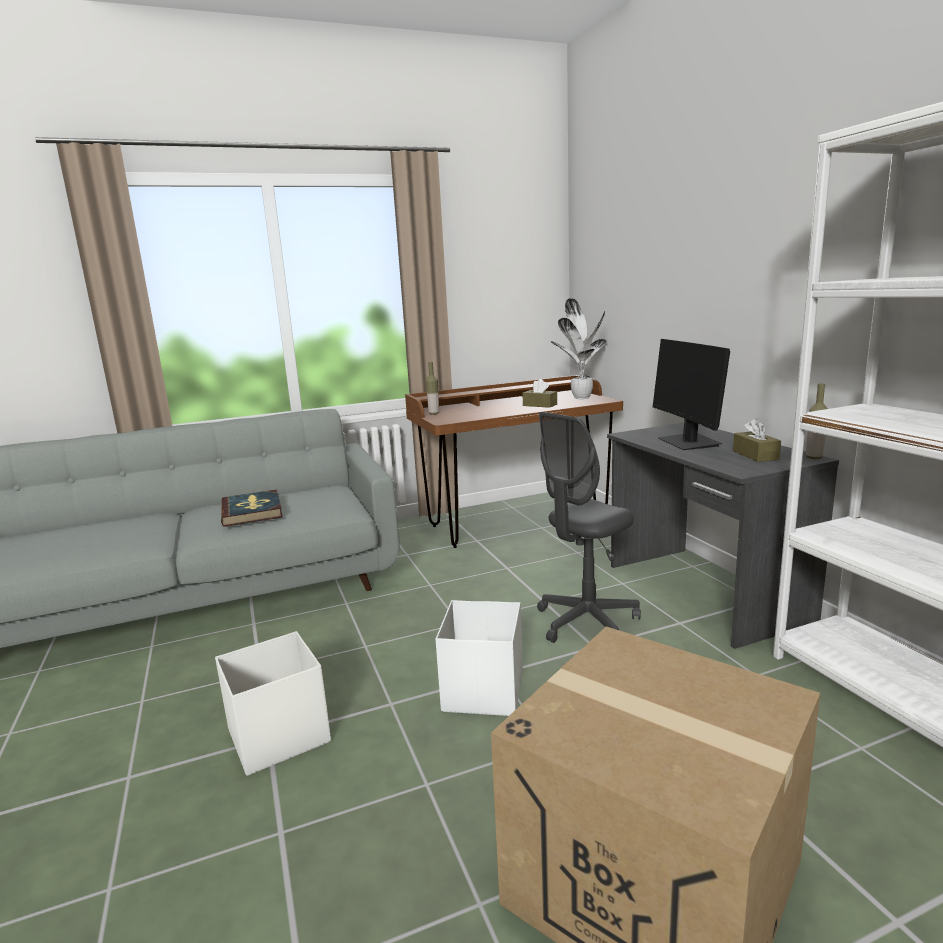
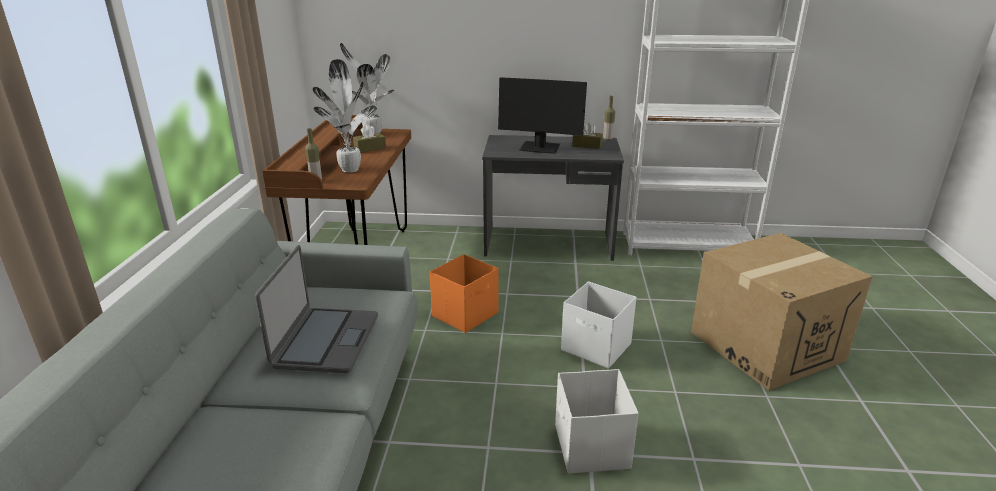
camera: 65 degrees left, 10 degrees up
(252, 511) = (325, 341): book -> laptop
(477, 412) = (350, 169): none -> potted plant
(477, 594) = (466, 314): none -> orange storage box
(587, 622) = (548, 288): grey office chair -> none

